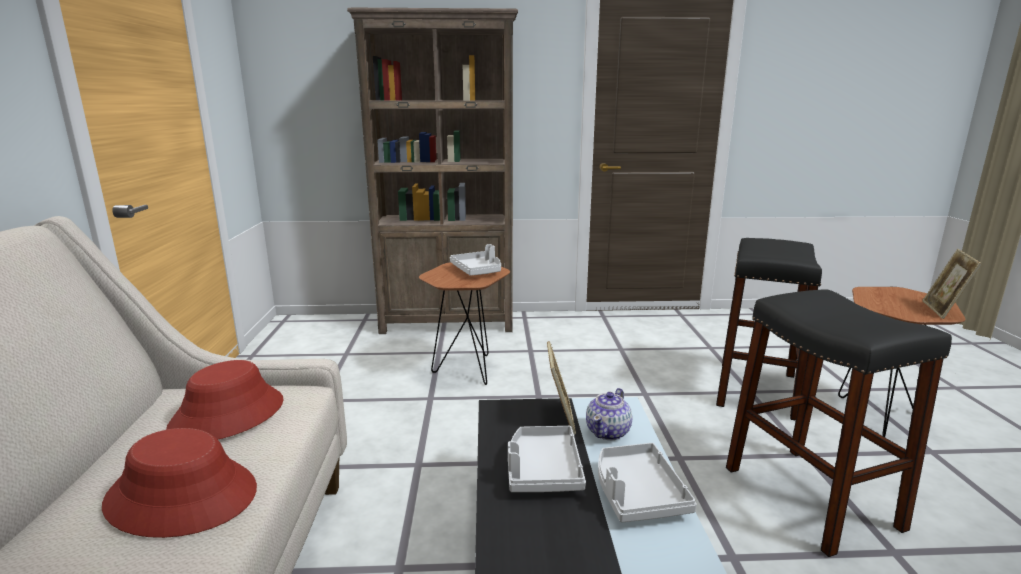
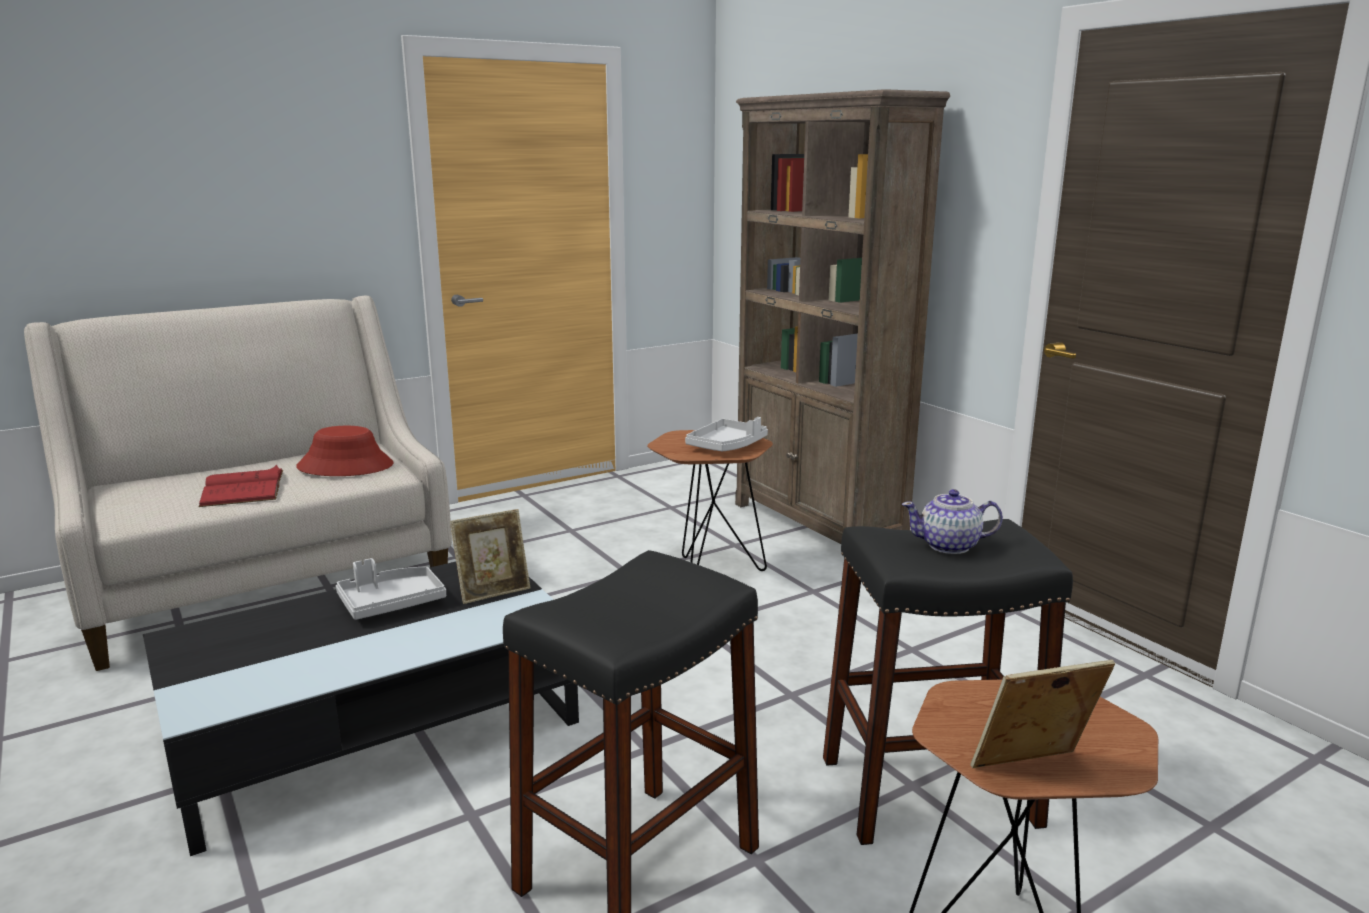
camera: 60 degrees right, 0 degrees up
(183, 496) = (243, 488): red hat -> red book
(608, 431) = (482, 618): teapot -> teapot (949, 546)
(637, 493) = (376, 650): grey tray -> none

